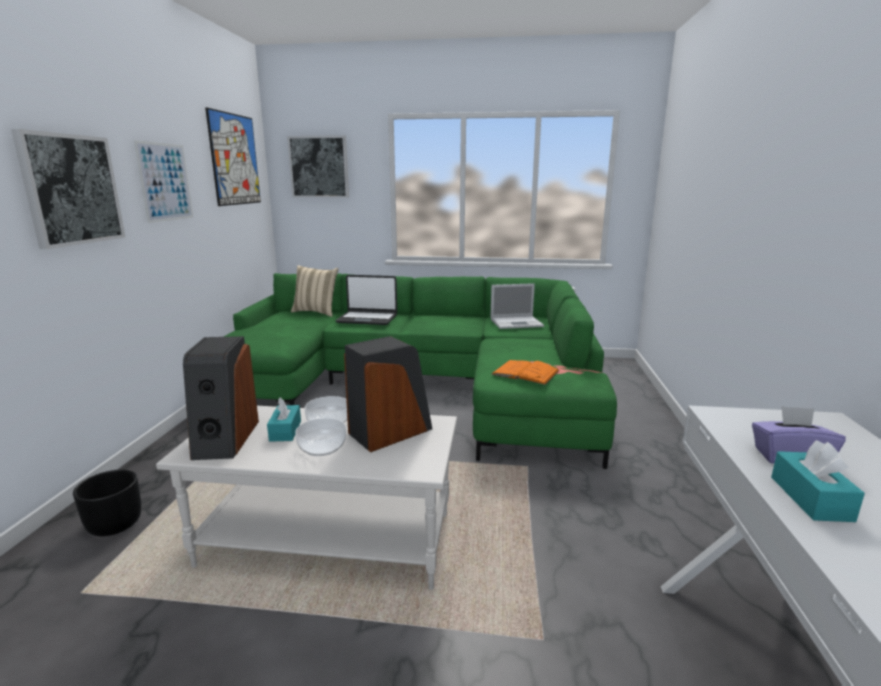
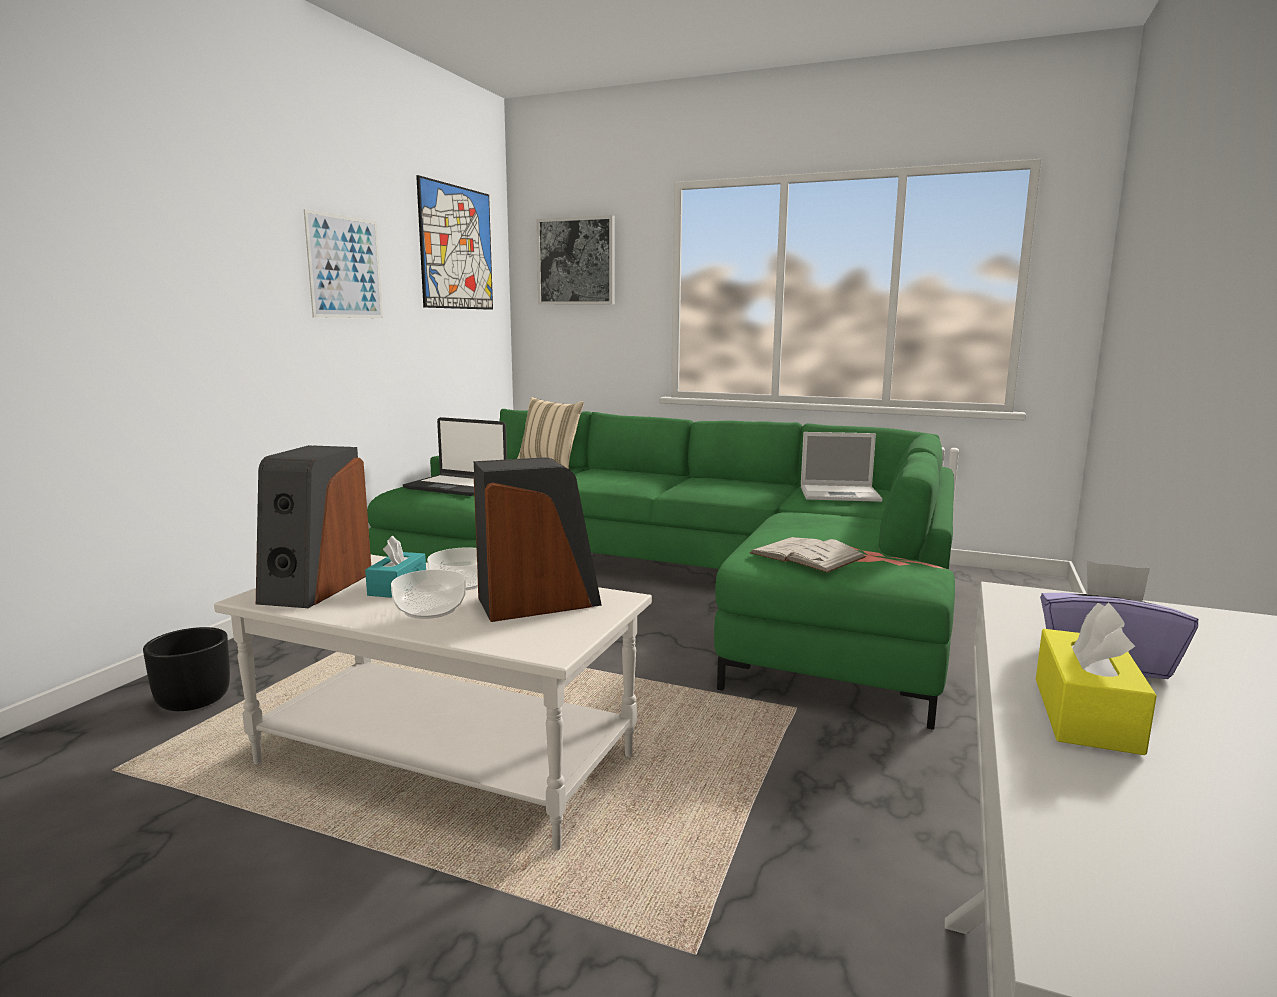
camera: 15 degrees right, 5 degrees down
(71, 190) = (208, 263): picture -> none
(367, 319) = (614, 476): laptop -> laptop (457, 486)
(525, 372) = (807, 555): orange book -> white book
(810, 498) = (1085, 714): turquoise tissue box -> yellow tissue box

